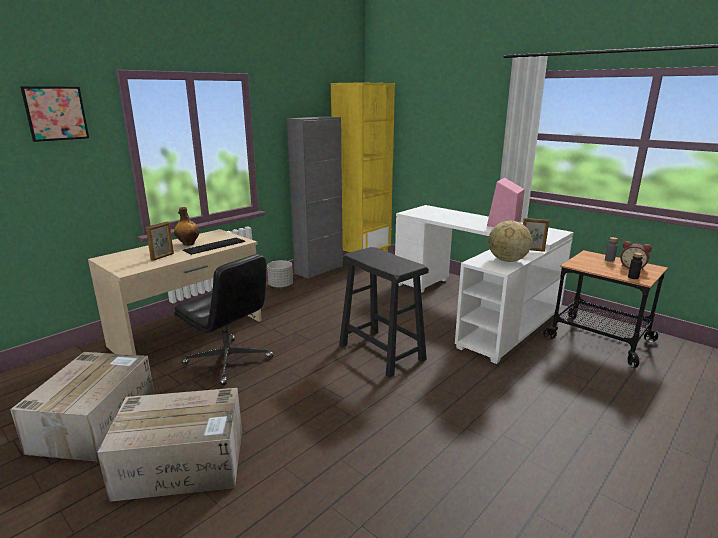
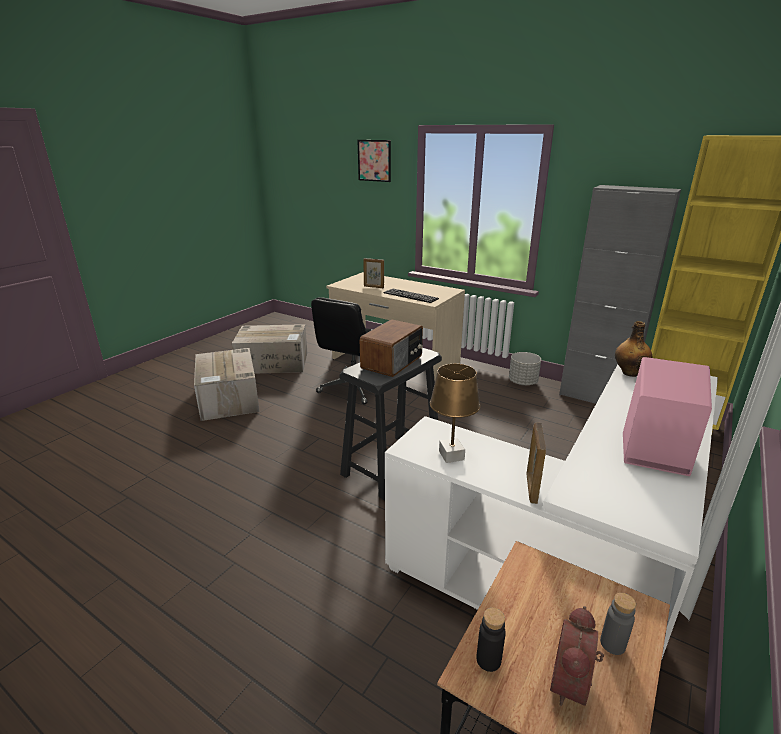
camera: 80 degrees right, 5 degrees up
(188, 244) = (411, 288): bottle -> bottle (629, 373)
(385, 259) = (393, 362): none -> radio
(507, 260) = (451, 455): globe -> brown table lamp

